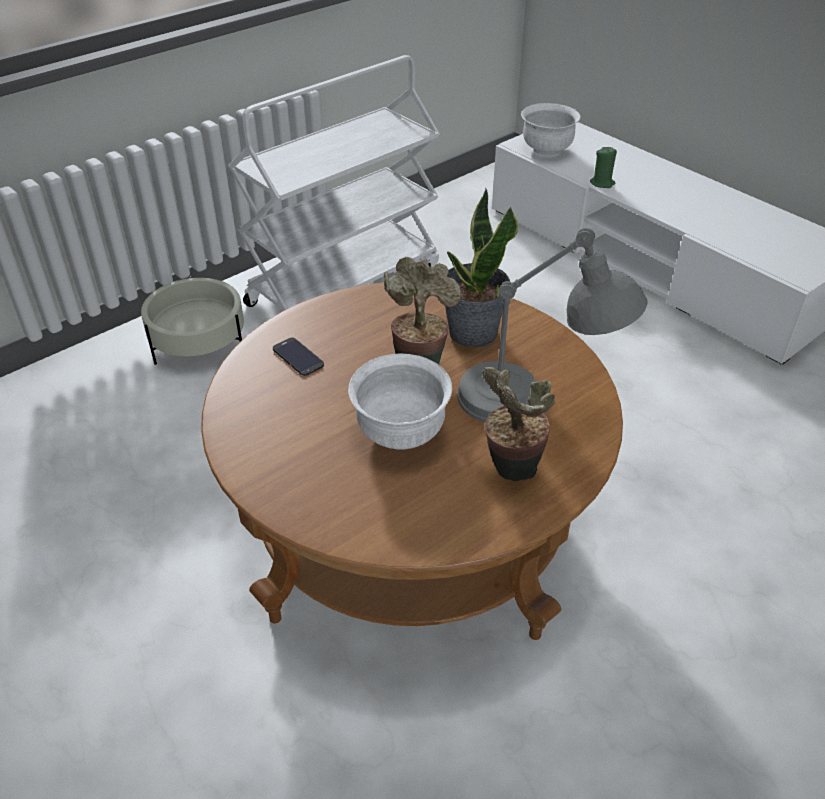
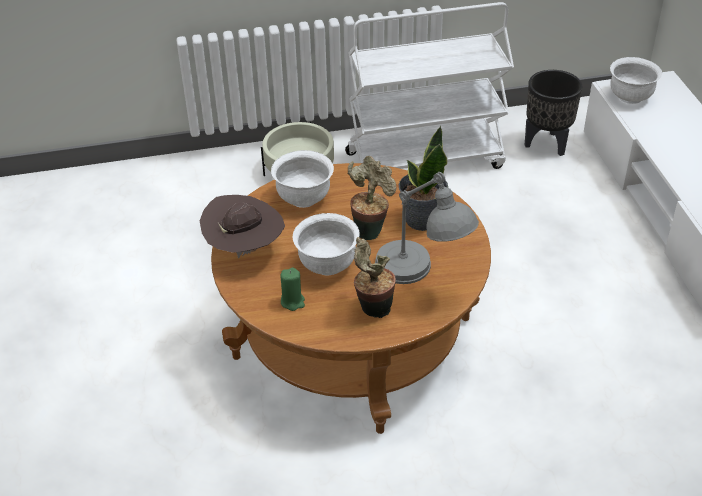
camera: 30 degrees right, 0 degrees up
(266, 454) = (245, 249): none -> brown hat
(298, 357) = (304, 198): phone -> white bowl
(463, 231) = (547, 144): none -> black planter
(602, 183) = (650, 139): green candle -> green candle (292, 302)

